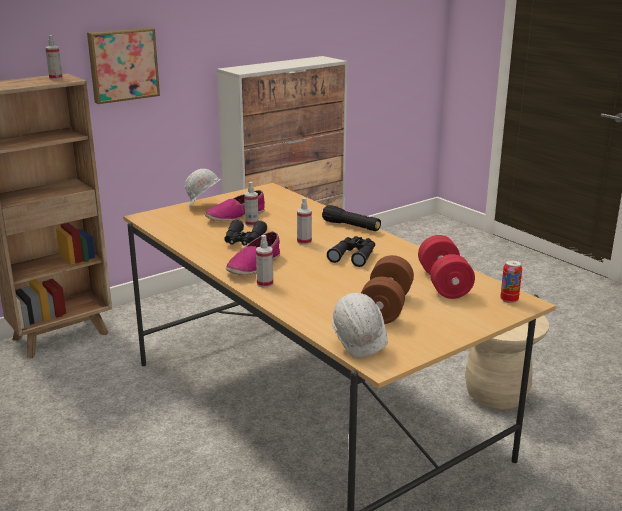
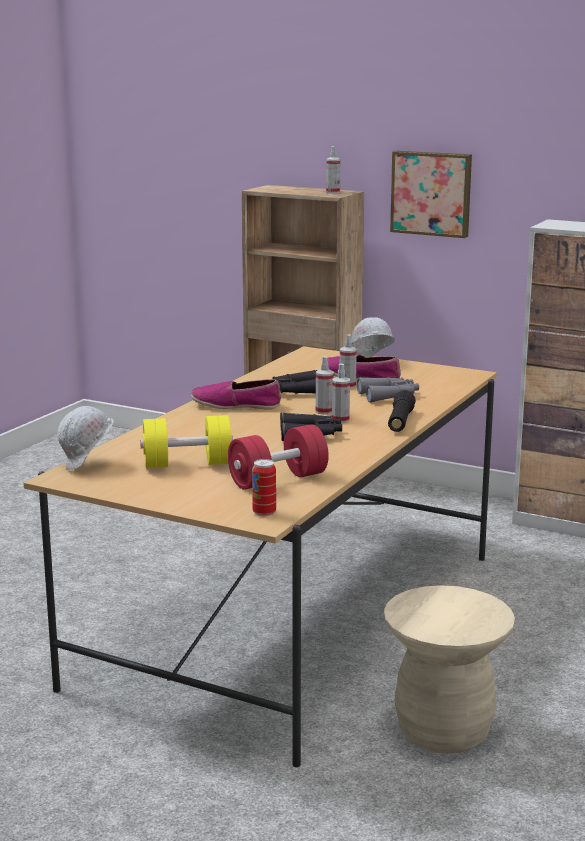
camera: 65 degrees right, 5 degrees down
(265, 284) = (196, 416): spray bottle -> spray bottle (340, 420)
(289, 217) = (389, 396): none -> grey binoculars
(386, 307) = (187, 464): brown dumbbell -> yellow dumbbell

